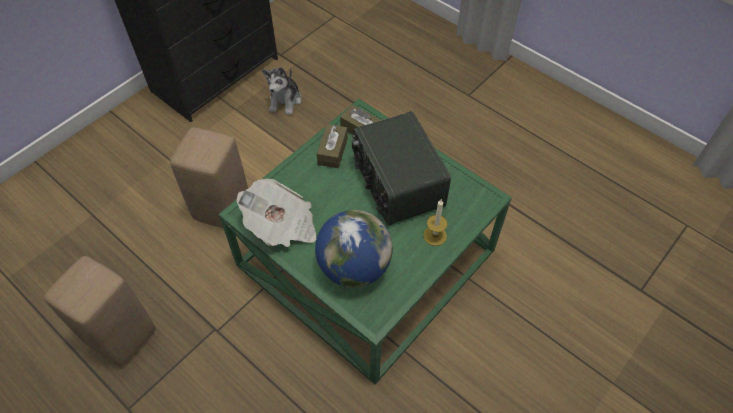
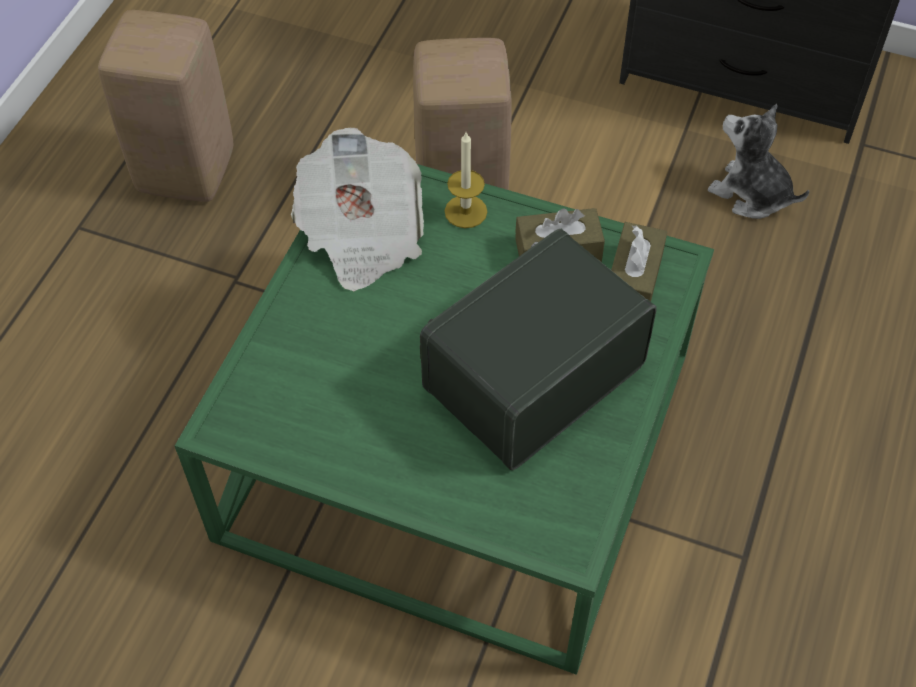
camera: 70 degrees right, 0 degrees up
(285, 101) = (750, 194): plush toy -> plush toy turned 45 degrees clockwise
(354, 267) = (317, 365): globe -> none
(435, 235) = (437, 473): candle -> candle (465, 211)

